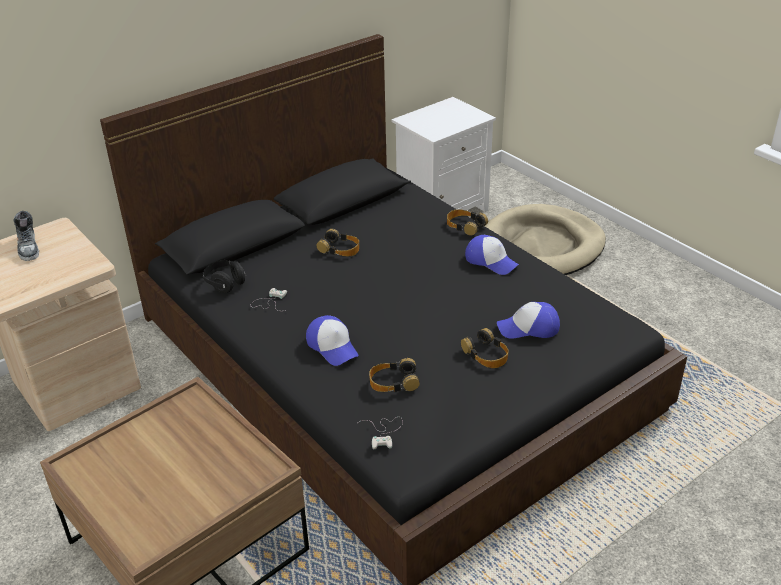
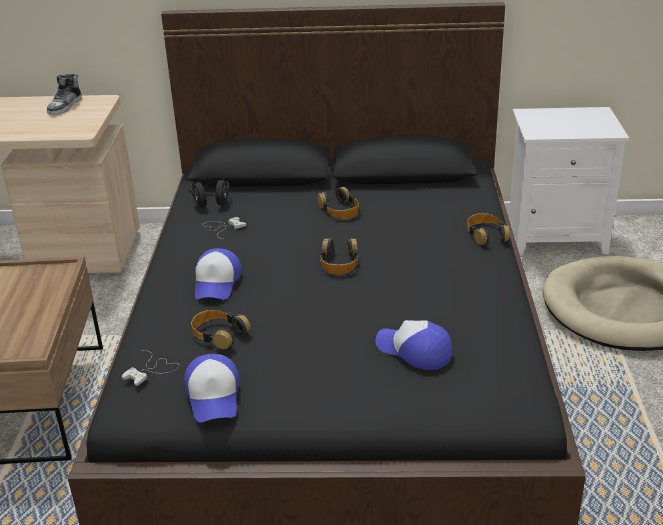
camera: 40 degrees right, 5 degrees down
(486, 354) = (336, 354): headphones -> headphones (339, 262)
(491, 261) = (466, 275): cap -> cap (214, 396)

